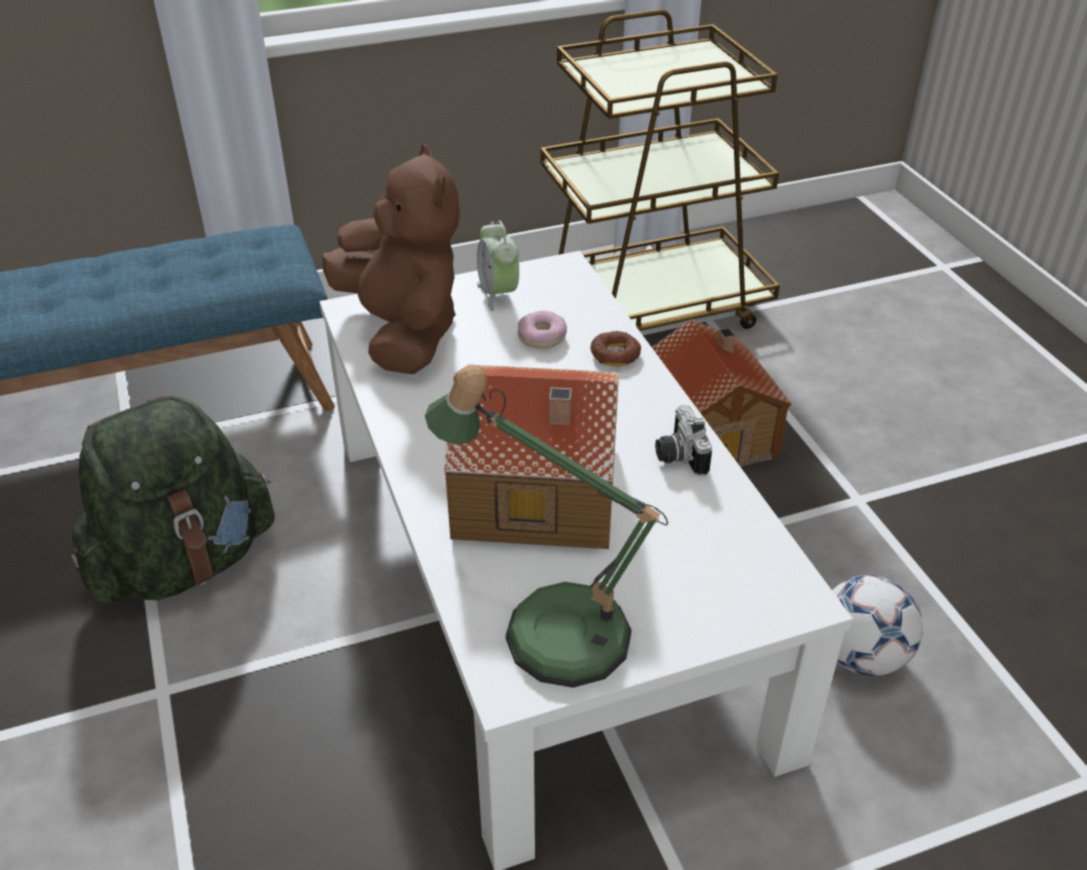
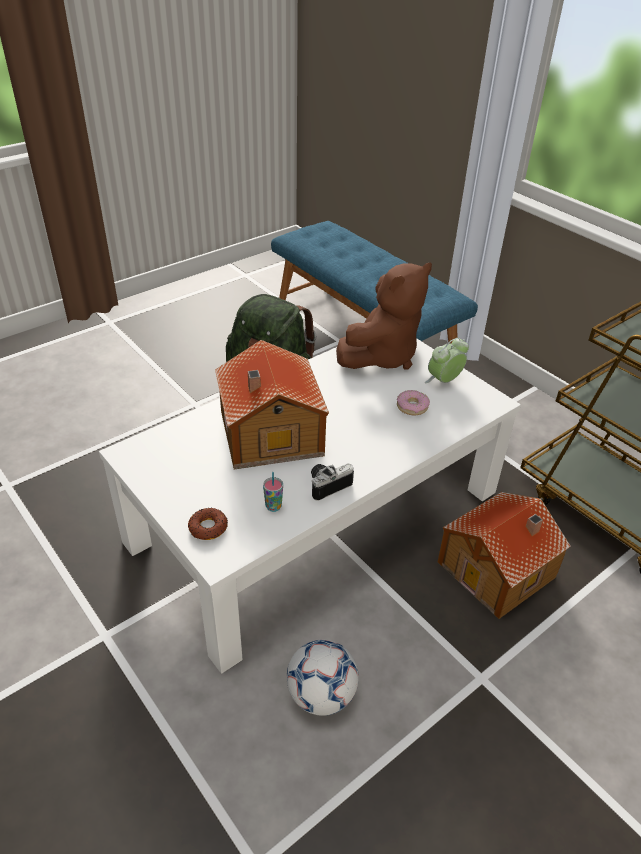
camera: 70 degrees right, 0 degrees up
(549, 624) = (170, 458): table lamp -> none
(615, 354) = (413, 440): donut -> donut (208, 527)
(708, 520) = (273, 506): none -> cup

